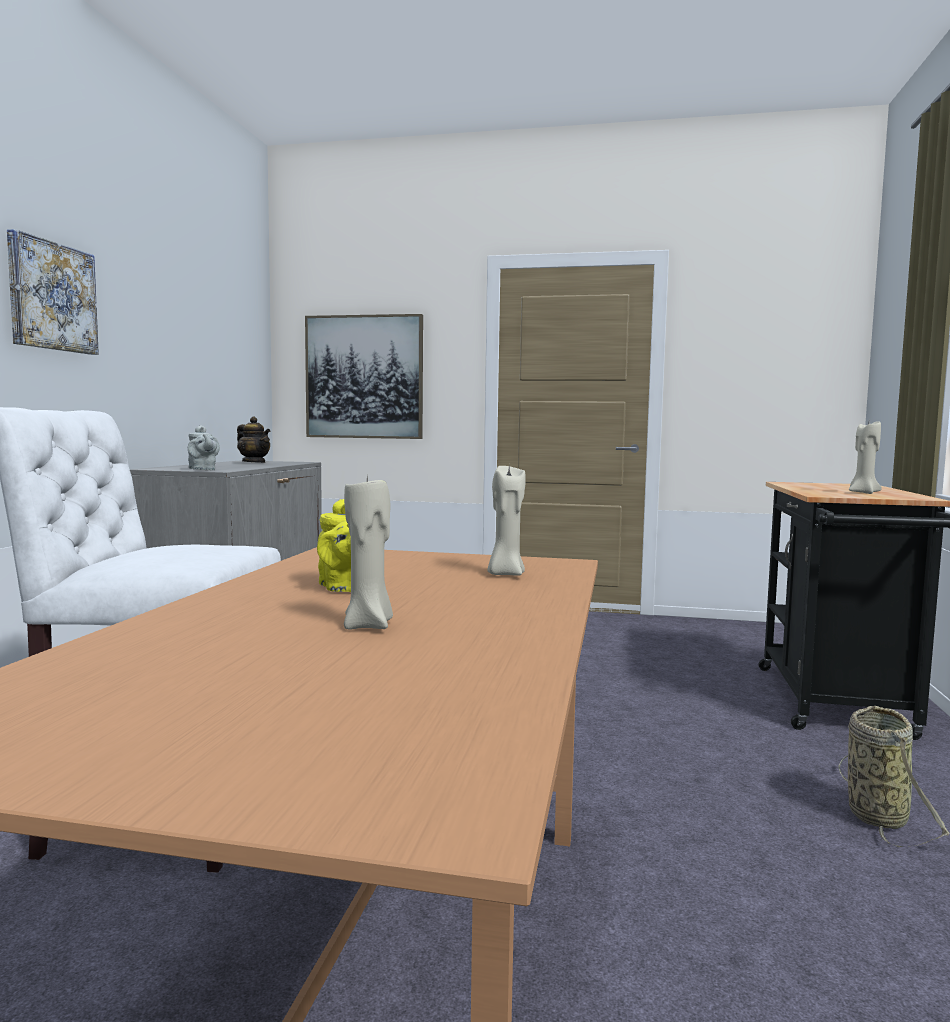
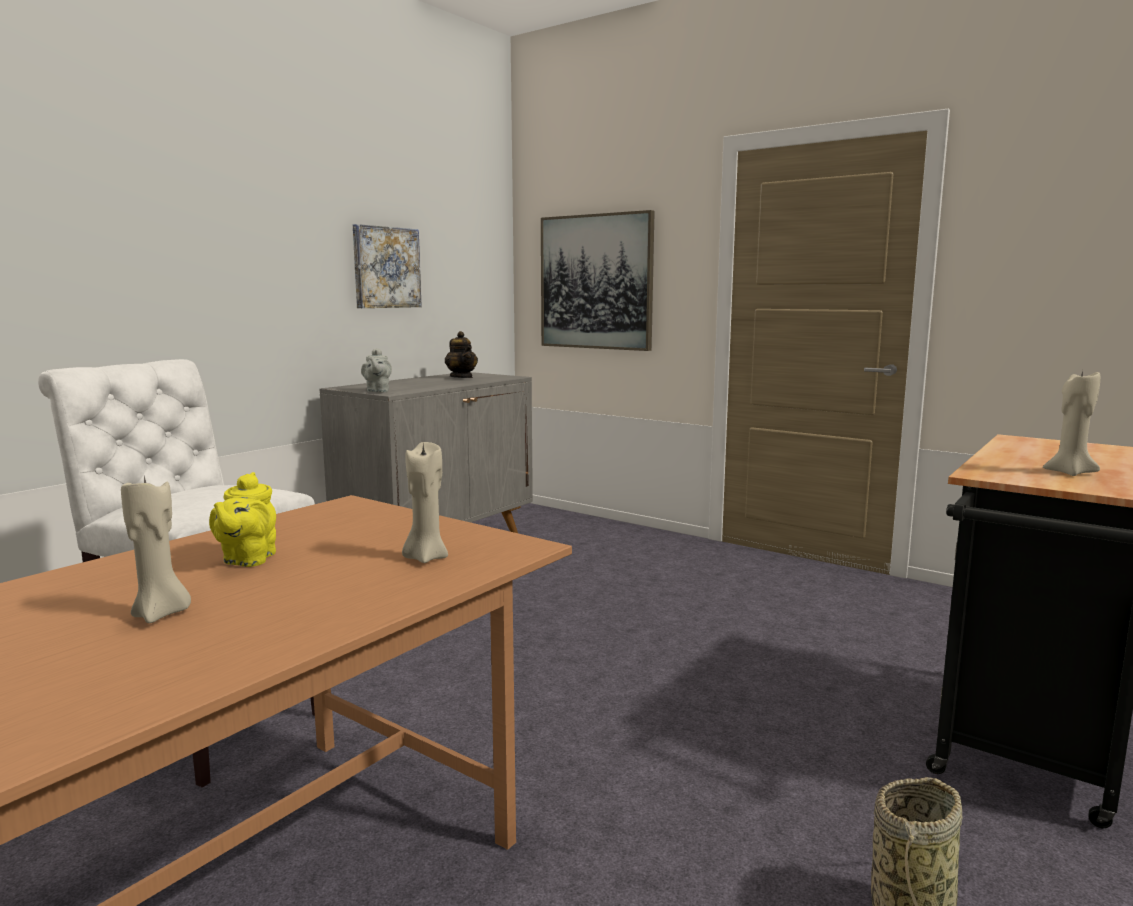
camera: 25 degrees right, 5 degrees up
(52, 296) = (238, 235): picture -> picture (386, 267)

